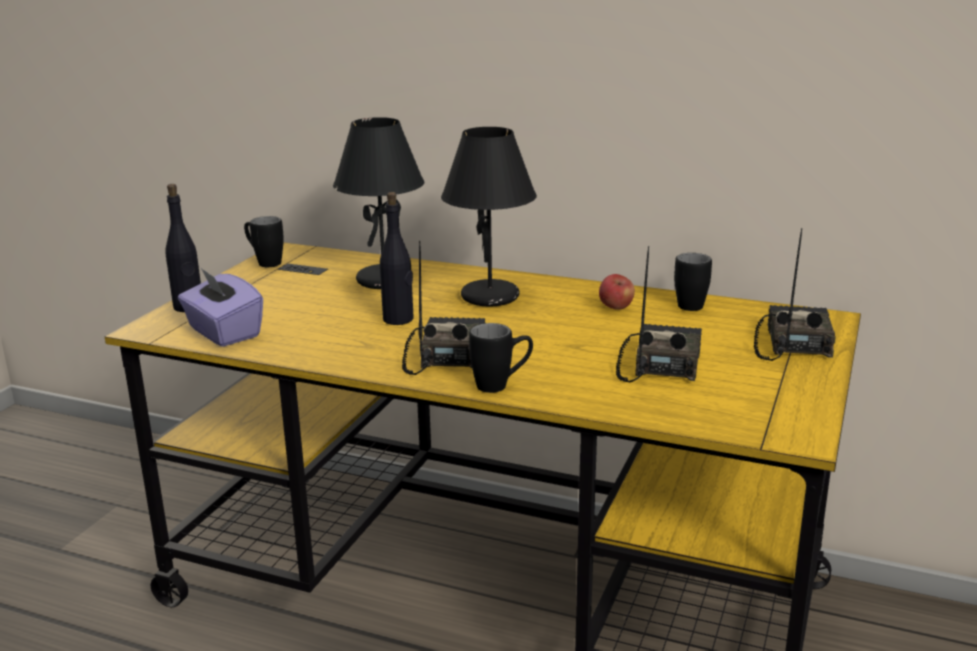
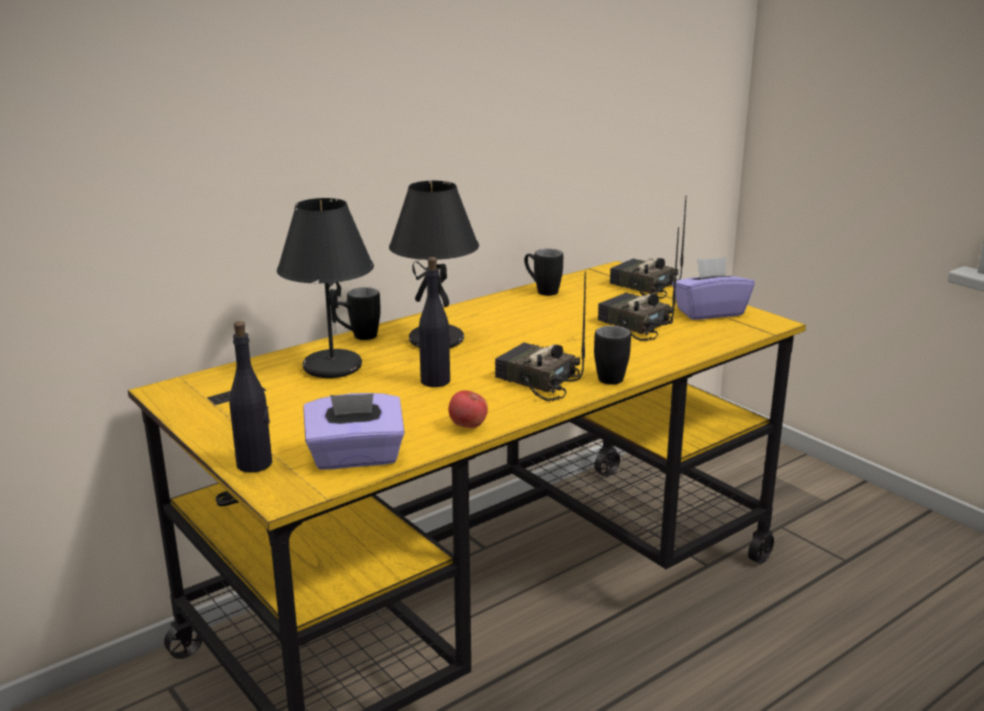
camera: 60 degrees left, 0 degrees up
(264, 262) = (186, 406): black mug -> black mug (357, 337)
(616, 308) = (520, 311): apple -> apple (468, 426)
(772, 395) = (709, 312): none -> purple tissue box

